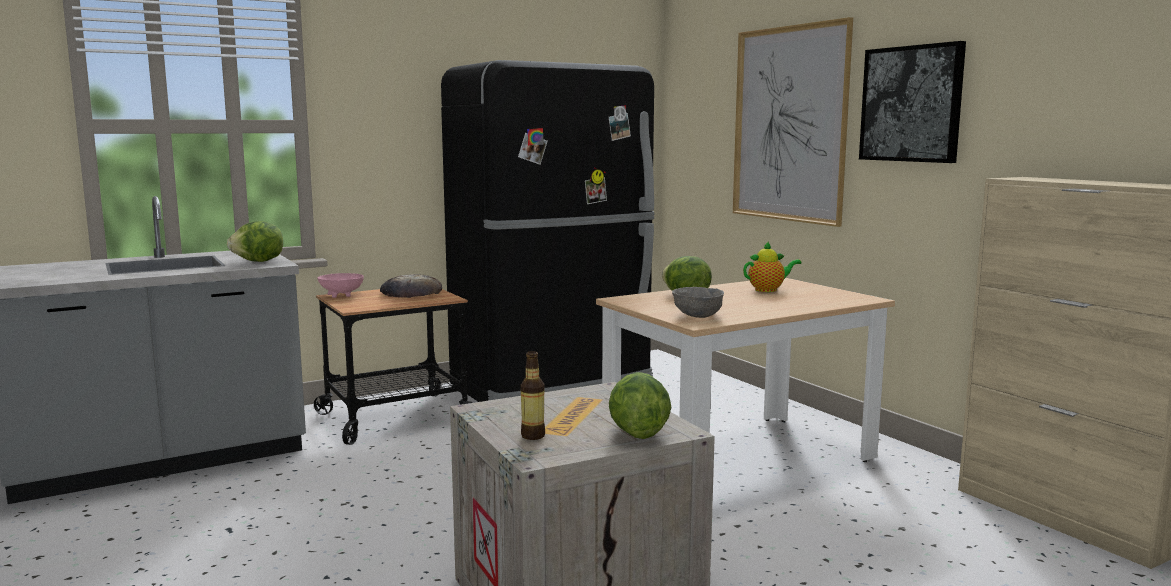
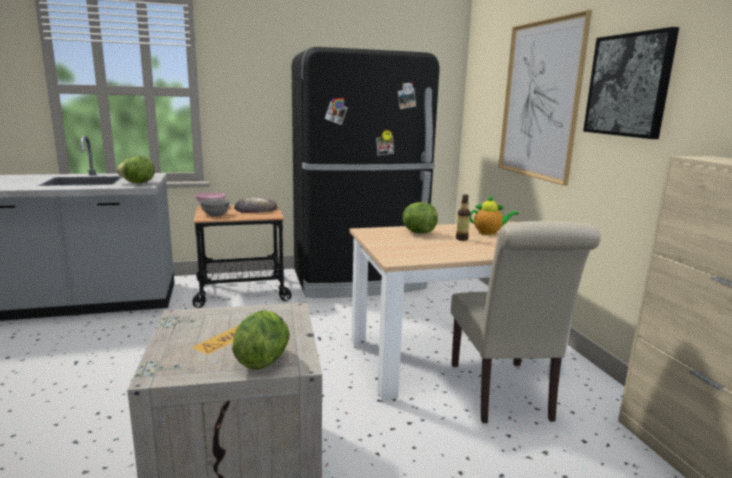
camera: 15 degrees right, 5 degrees up
(533, 436) = (182, 350): bottle -> bottle (461, 239)
(697, 315) = (404, 252): grey bowl -> grey bowl (216, 214)
(823, 484) = (503, 395): none -> beige chair

